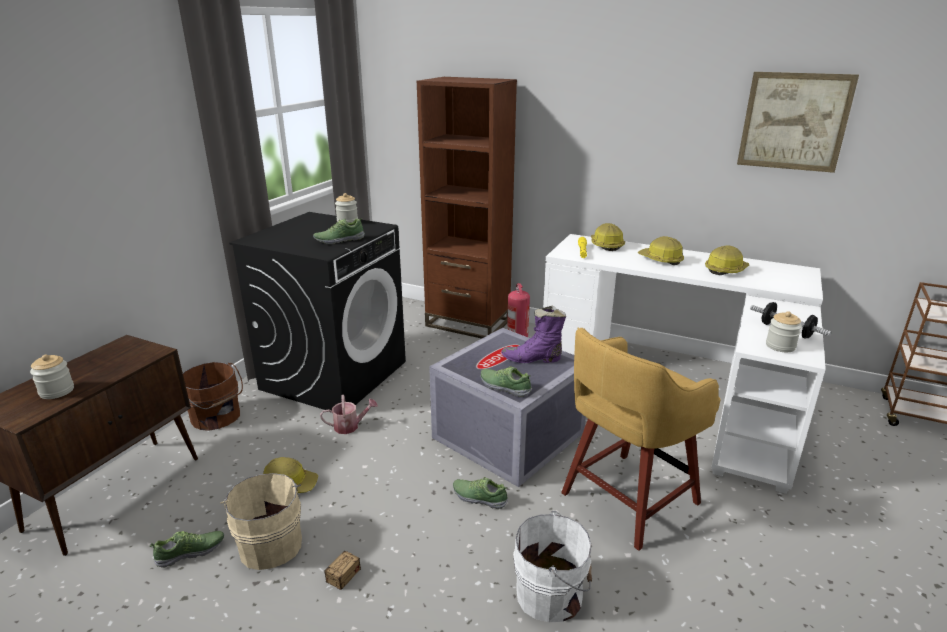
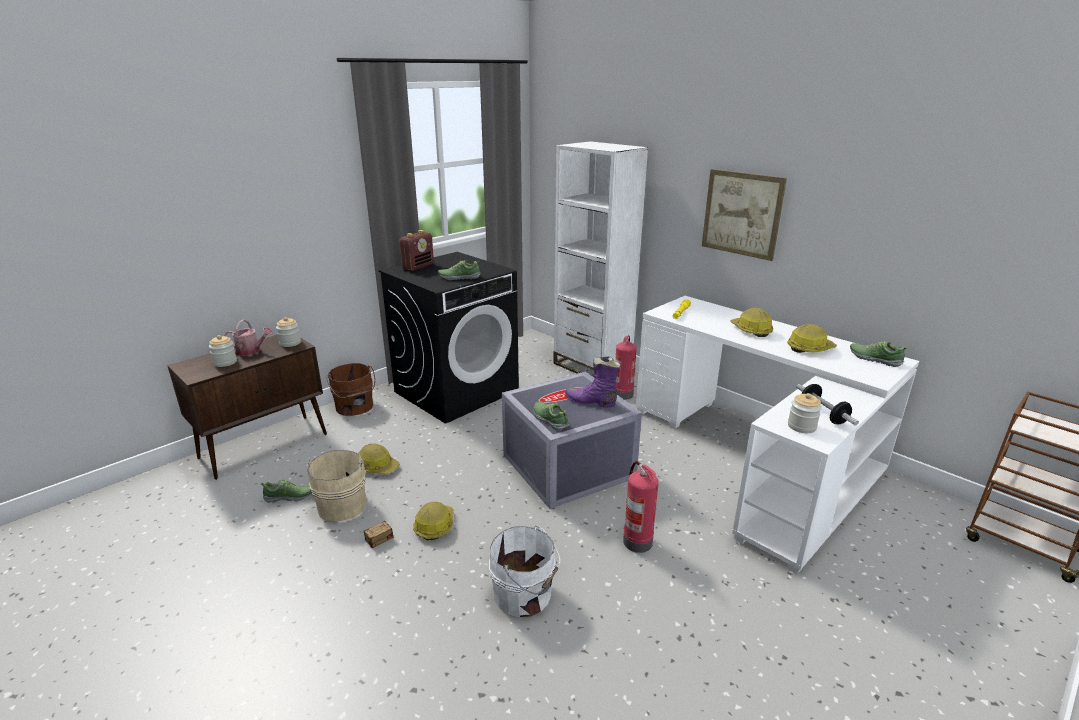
camera: 20 degrees right, 0 degrees up
(277, 233) = (418, 267): none -> radio
(347, 221) = (479, 262): jar -> jar (290, 343)
(350, 426) = (445, 433): watering can -> watering can (251, 351)
(468, 323) = (592, 366): brown bookcase -> white bookcase
(479, 497) = (513, 509): shoe -> shoe (874, 359)
(605, 245) = (709, 310): hard hat -> hard hat (434, 526)
(626, 500) = (636, 541): yellow stool -> fire extinguisher
(794, 121) = (900, 205): picture -> picture (742, 214)

